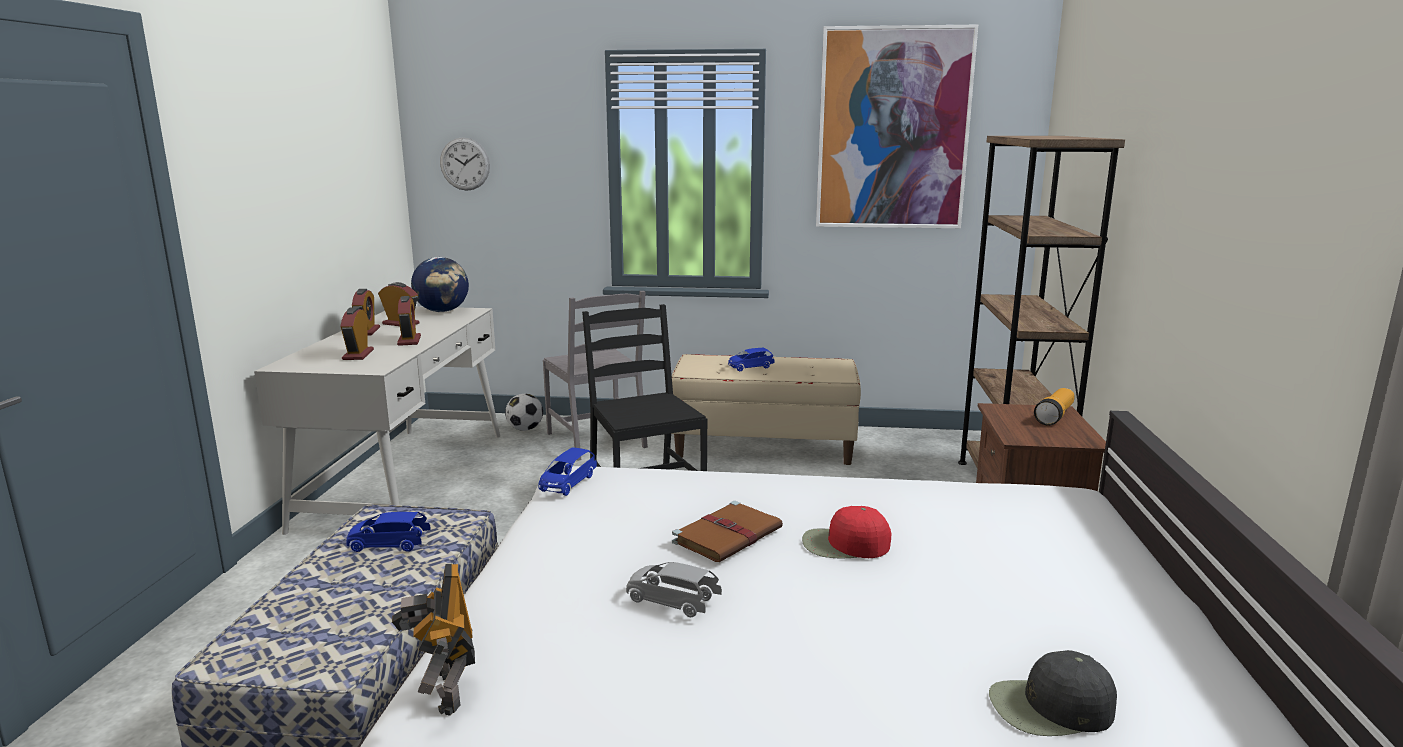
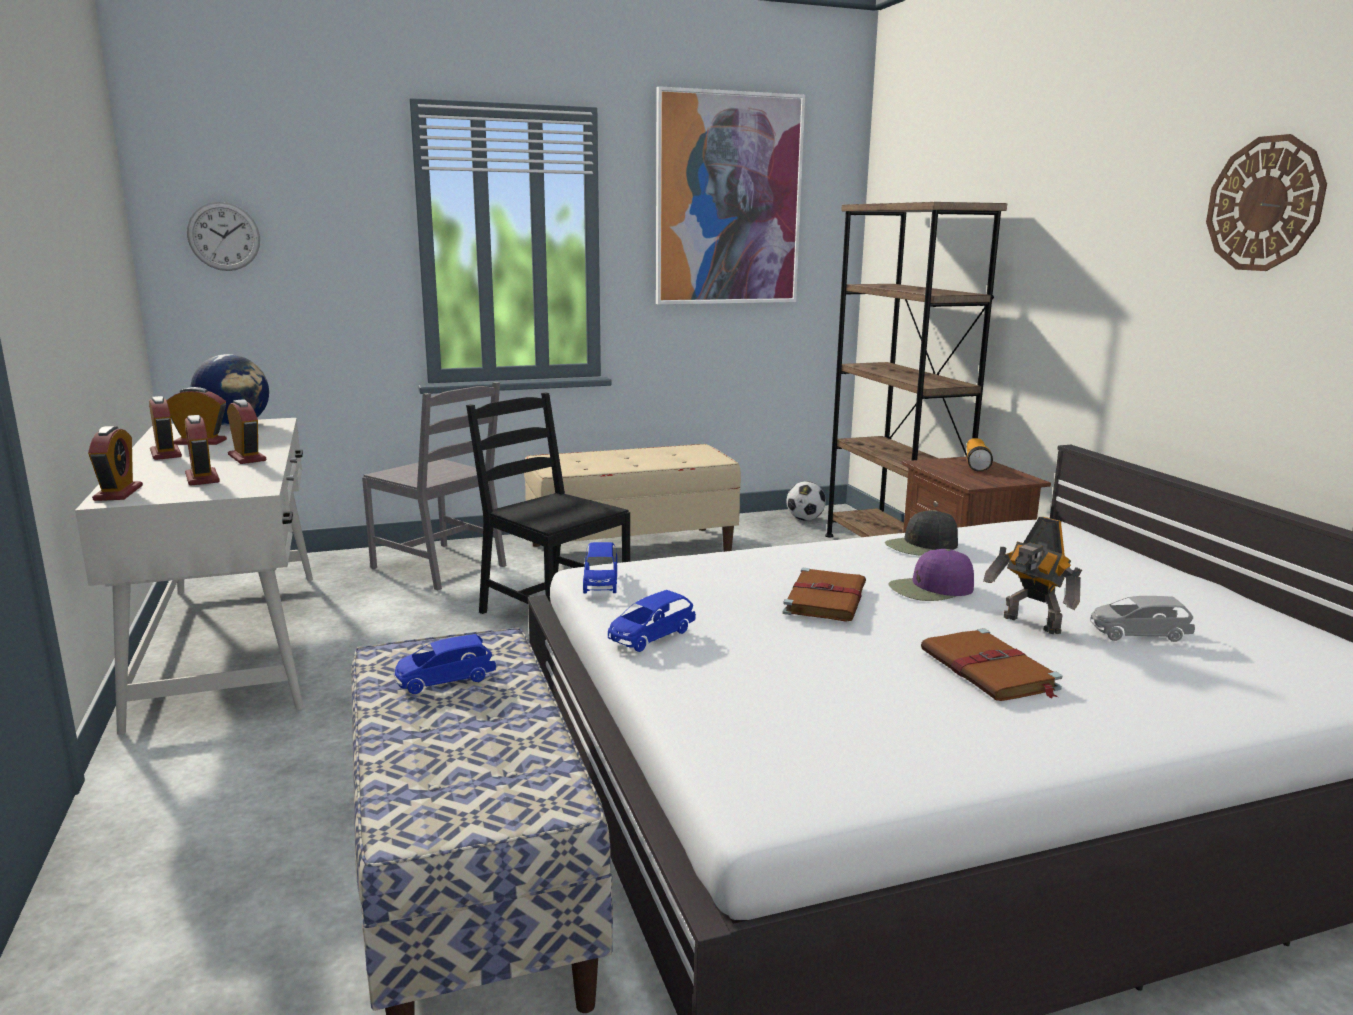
camera: 25 degrees left, 0 degrees up
(294, 361) = (118, 493): none -> alarm clock
(445, 692) = (750, 781): toy robot -> toy robot (1030, 625)
(525, 429) = (337, 567): football -> football (805, 519)
(672, 601) = (849, 661): grey toy car -> grey toy car (1138, 634)
(750, 367) = (616, 461): blue toy car -> blue toy car (650, 636)
(786, 643) = (990, 670): none -> brown book
(844, 544) = (931, 589): red cap -> purple cap
(1050, 708) = (1228, 670): black cap -> black cap (922, 546)
(1317, 158) = (1264, 204): none -> wall clock

